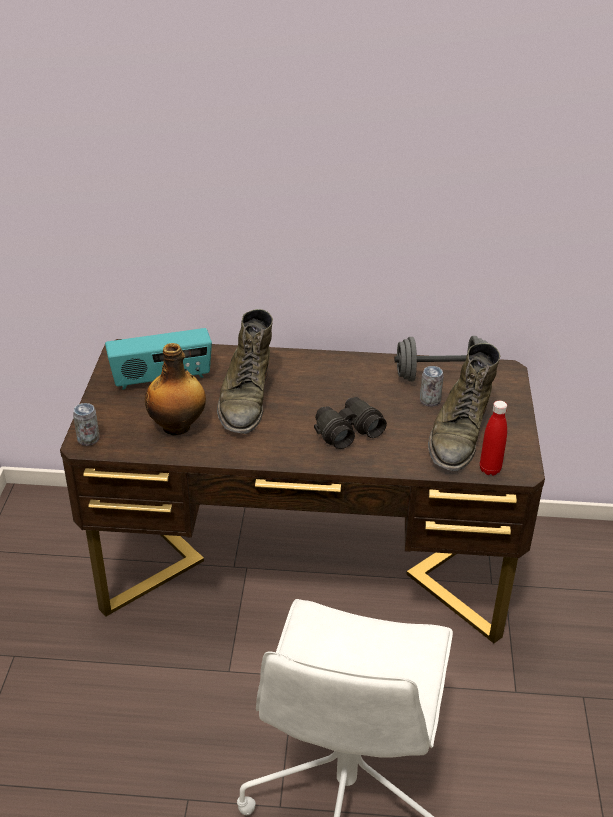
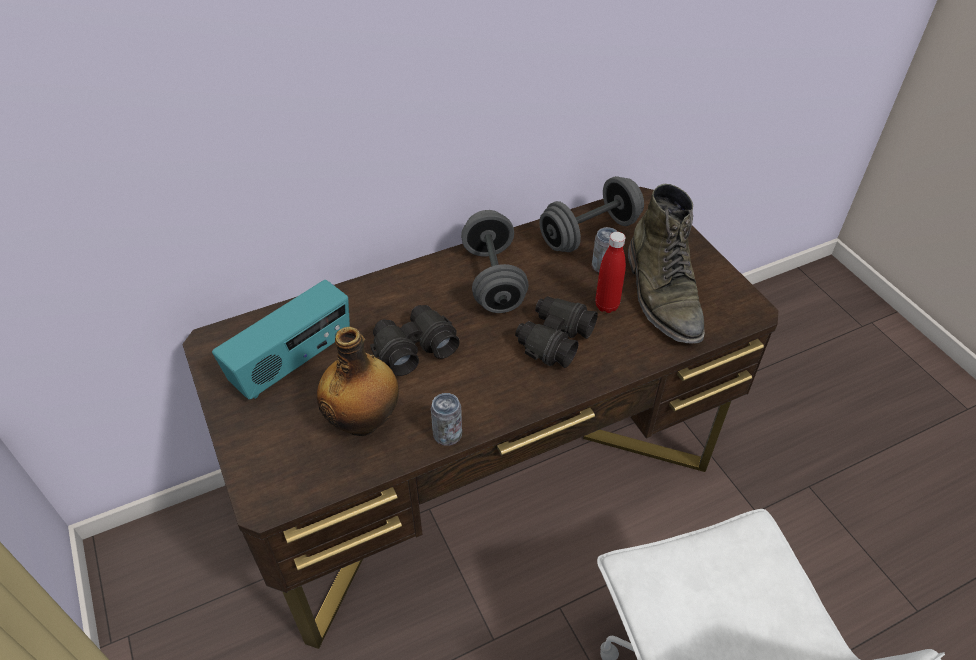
camera: 30 degrees left, 10 degrees up
(88, 439) = (265, 491): can -> can (447, 434)
(245, 399) = (413, 347): green boot -> black binoculars
(338, 380) = (493, 280): none -> grey dumbbell
(490, 469) = (724, 323): red bottle -> red bottle (606, 306)

